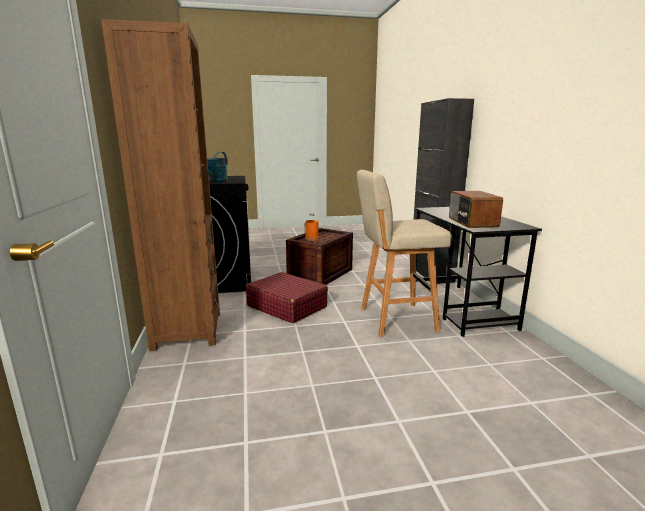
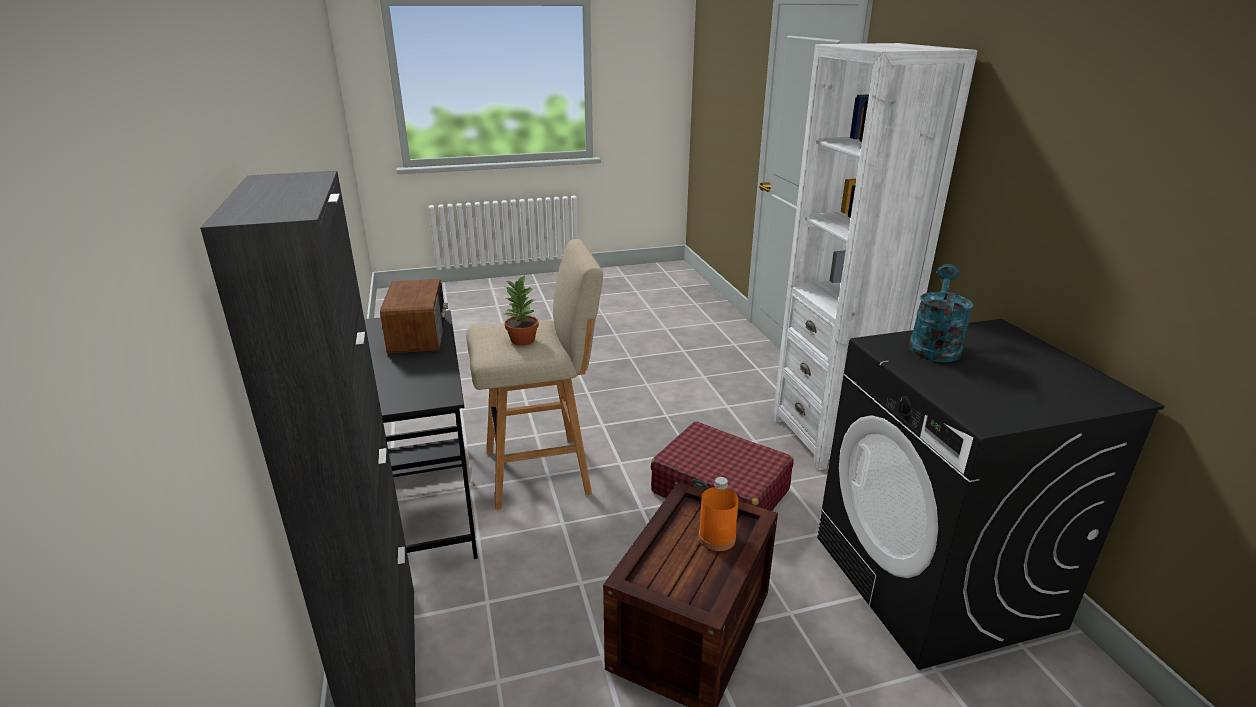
camera: 175 degrees right, 10 degrees up
(187, 330) = (830, 436): brown bookcase -> white bookcase
(405, 221) = (522, 340): none -> potted plant

